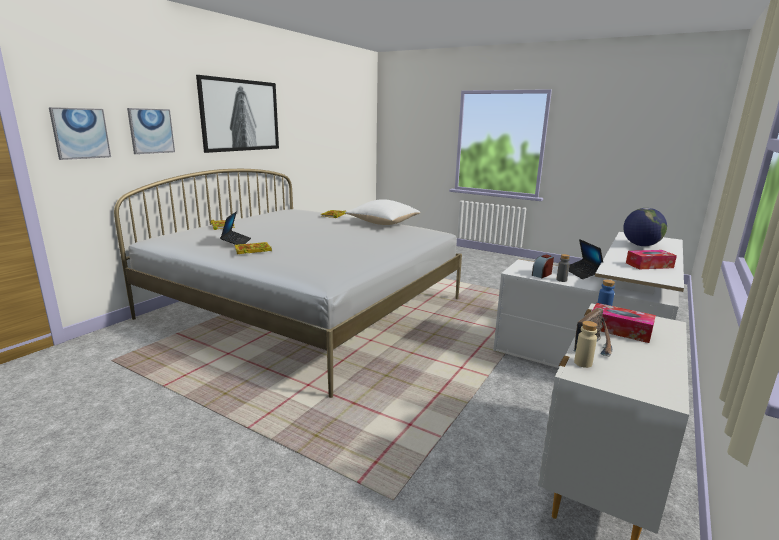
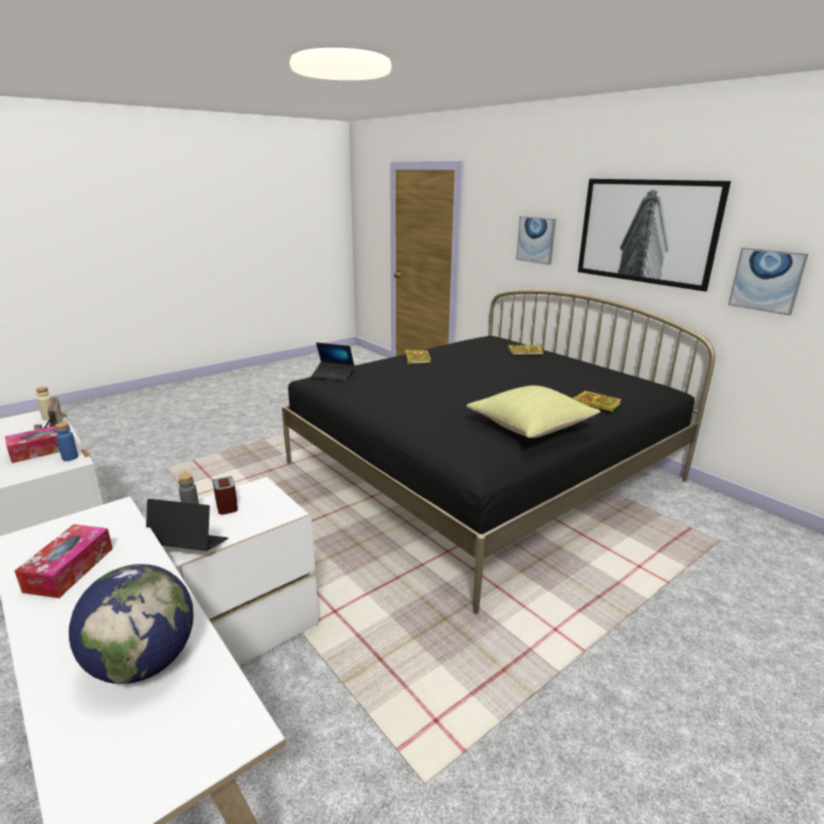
camera: 110 degrees right, 5 degrees up
(80, 133) = (487, 235): picture -> picture (766, 280)
(236, 242) = (452, 355): laptop -> laptop (333, 375)
(306, 308) = (483, 471): white bed -> black bed
(381, 224) = (530, 427): white pillow -> yellow pillow

